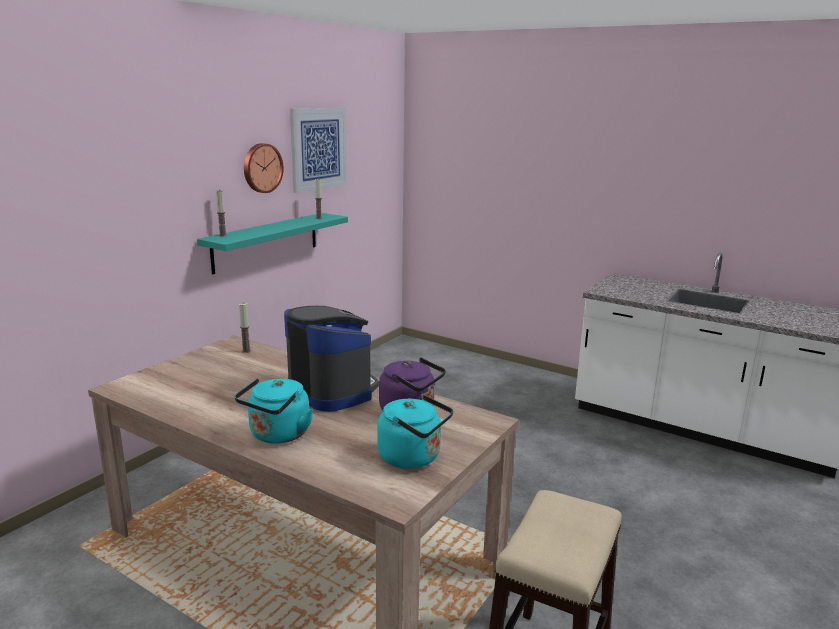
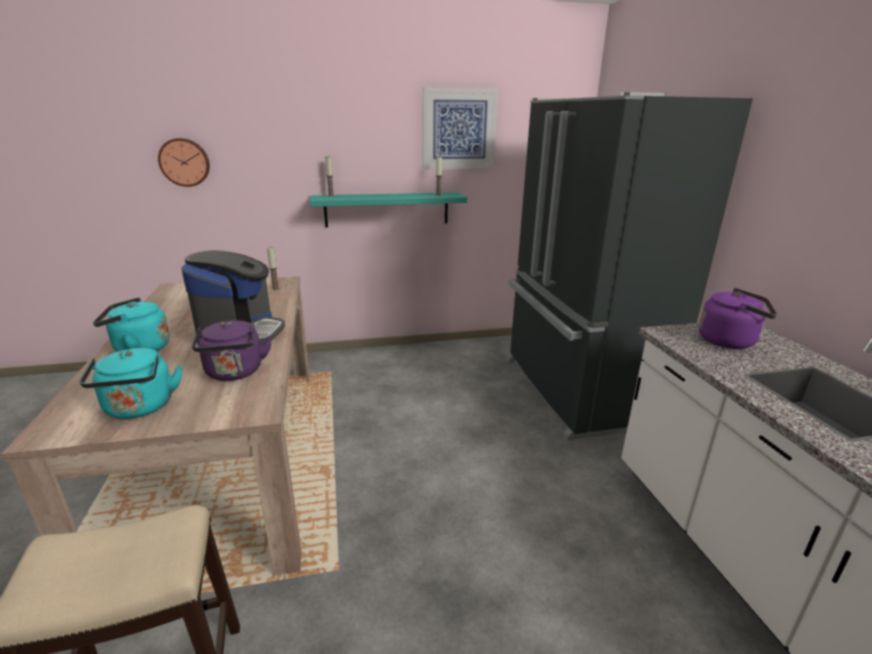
camera: 45 degrees right, 5 degrees up
(261, 168) = (384, 142): wall clock -> wall clock (185, 162)
(478, 375) = (576, 391): none -> black fridge
(630, 287) = (730, 341): none -> purple kettle

